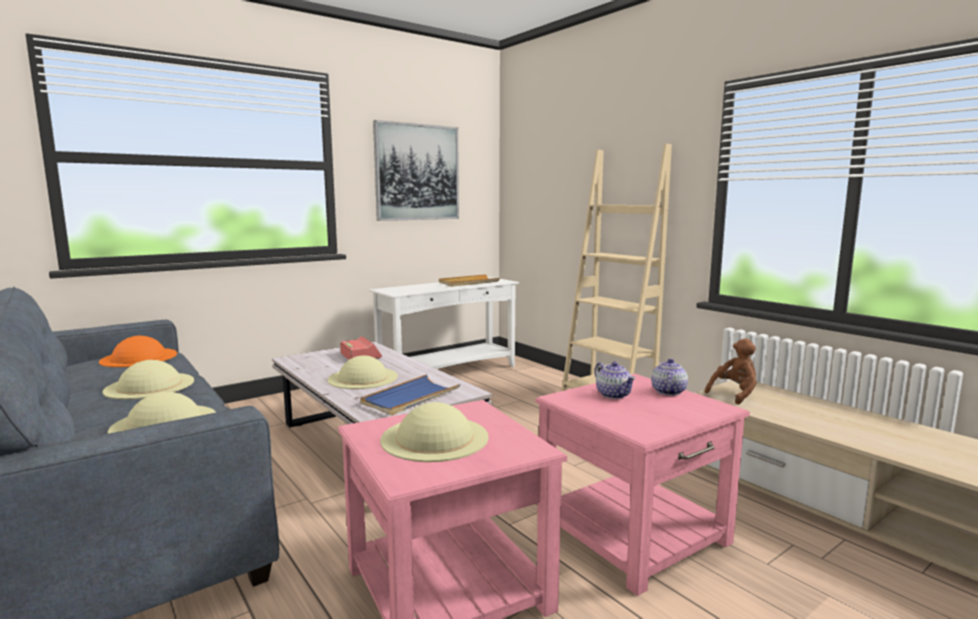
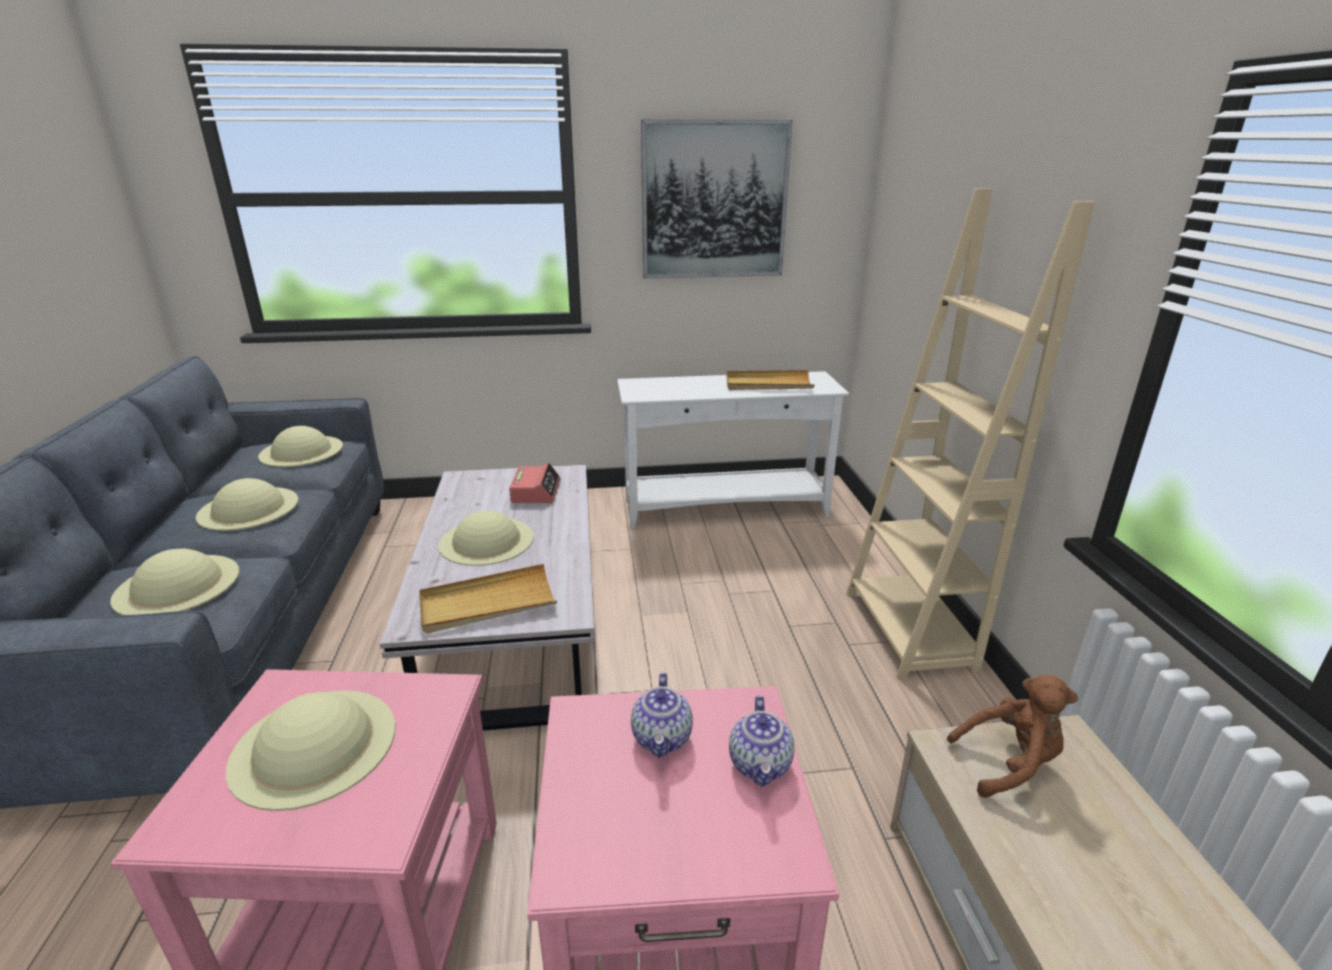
camera: 30 degrees right, 15 degrees up
(139, 357) = (301, 451): orange hat -> beige hat
(410, 398) = (487, 603): blue tray -> beige tray
(667, 391) = (761, 765): teapot -> teapot turned 135 degrees clockwise

